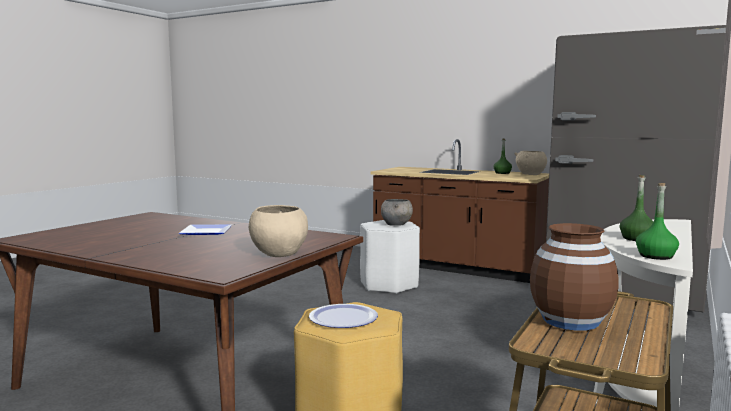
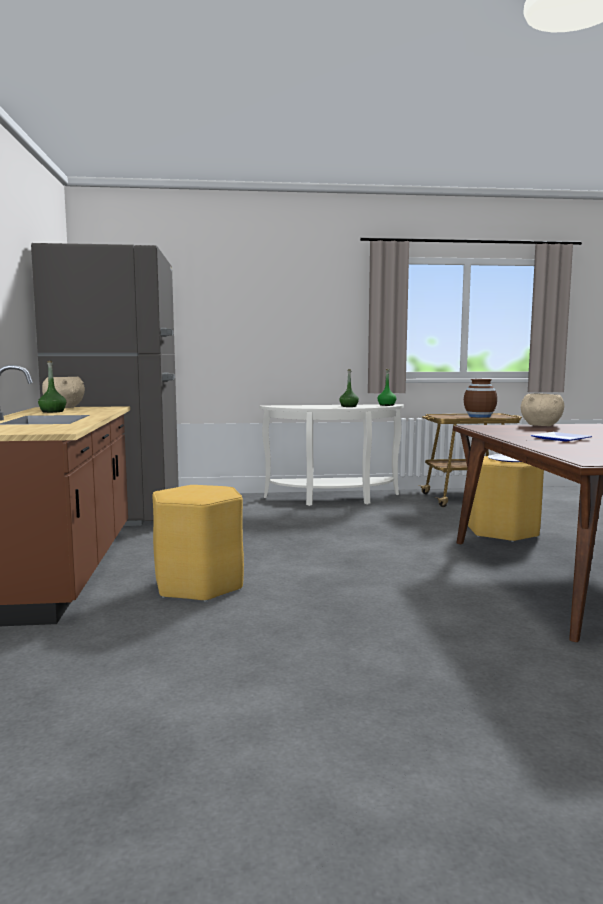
camera: 125 degrees left, 0 degrees up
(389, 285) = (199, 585): white stool -> yellow stool
(396, 224) = (199, 488): grey bowl -> none

